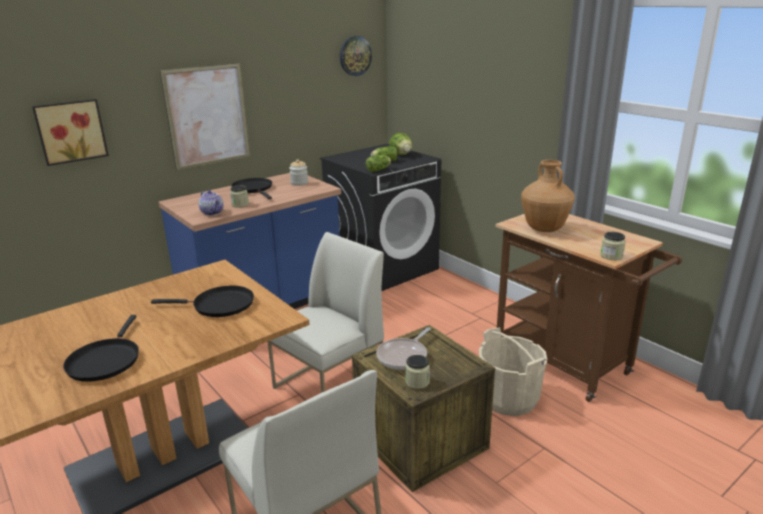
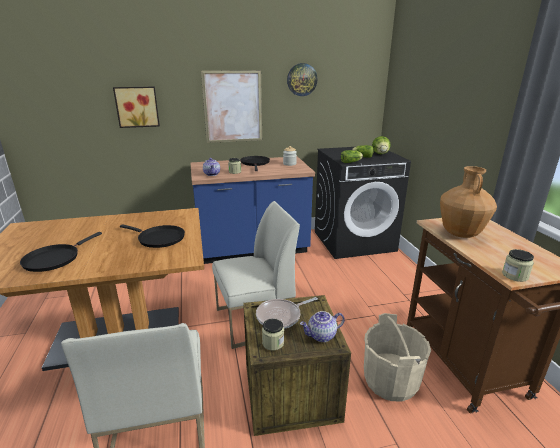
camera: 25 degrees right, 0 degrees up
(355, 56) = (358, 72): wall clock -> wall clock (302, 79)
(458, 362) = (321, 336): none -> teapot

